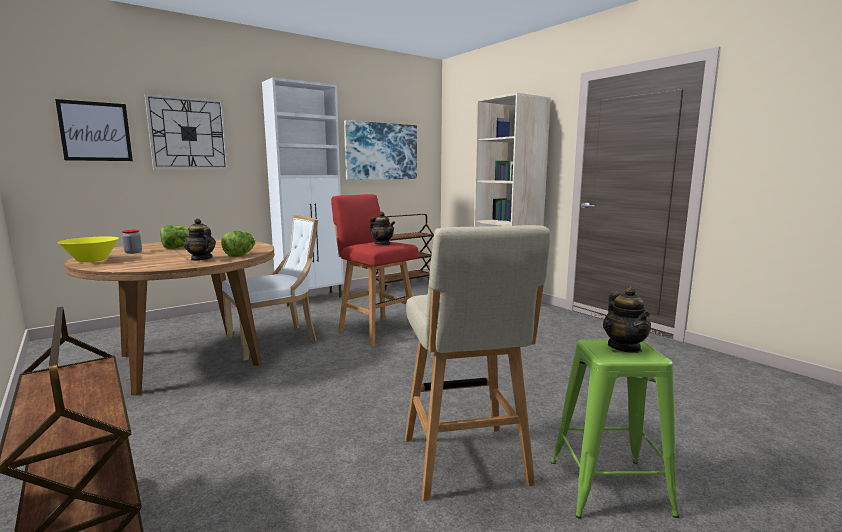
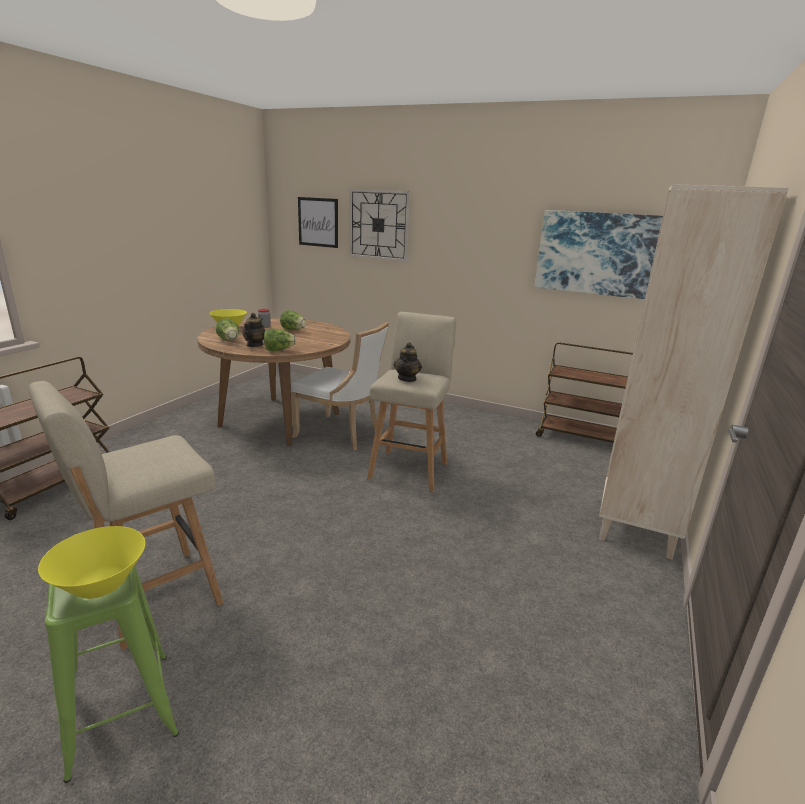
camera: 60 degrees right, 10 degrees up
(155, 263) = (229, 340): none -> lettuce
(311, 298) = (459, 412): white cabinet -> none
(376, 331) = (409, 469): red stool -> beige stool
(624, 347) = (101, 584): teapot -> yellow bowl

